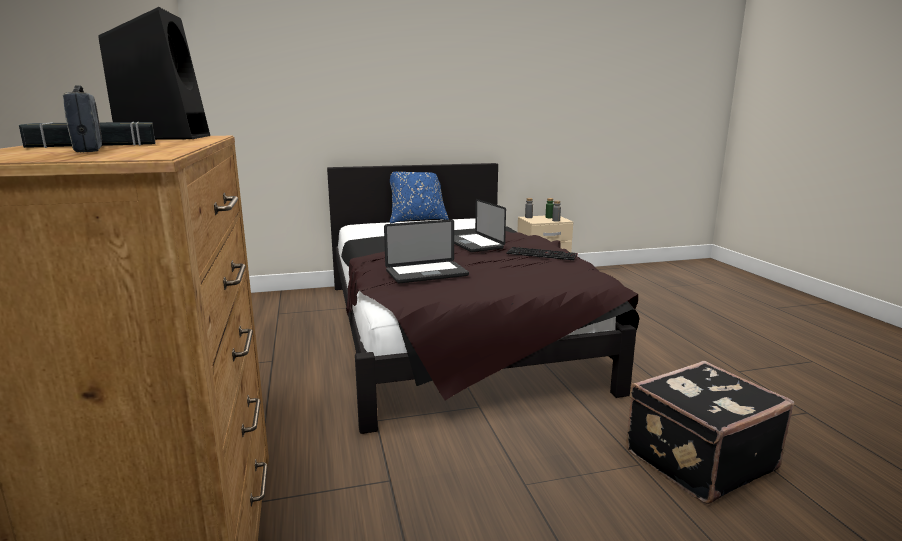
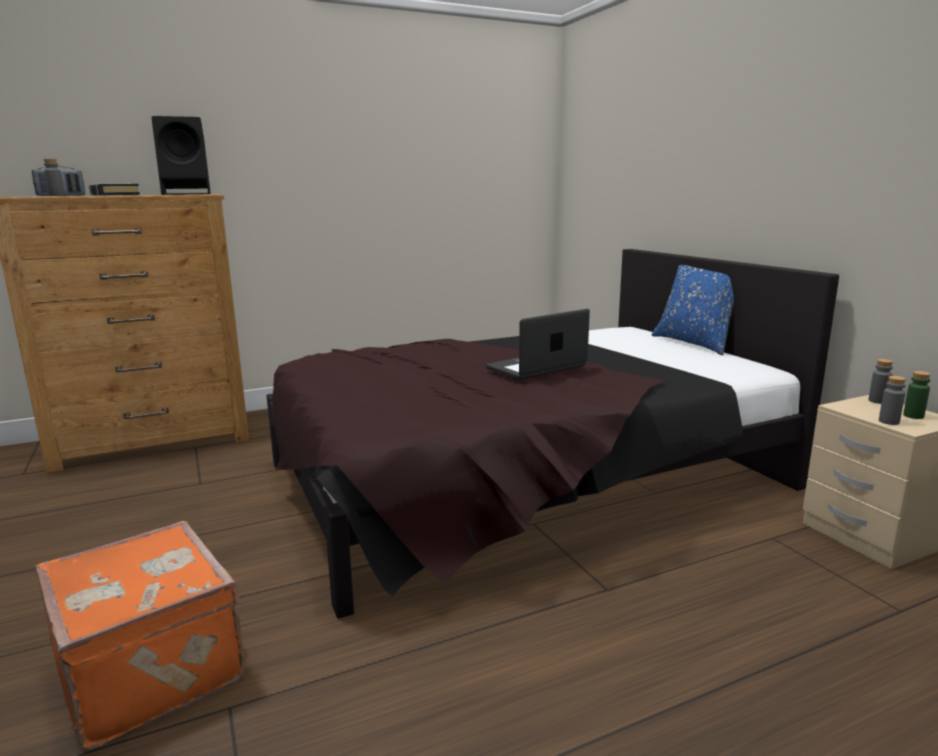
camera: 80 degrees right, 0 degrees up
(156, 149) = (56, 196): none -> grey bottle
(426, 273) = (383, 360): laptop -> none
(542, 254) = (503, 400): keyboard -> none
(697, 459) = (154, 667): black suitcase -> orange suitcase

